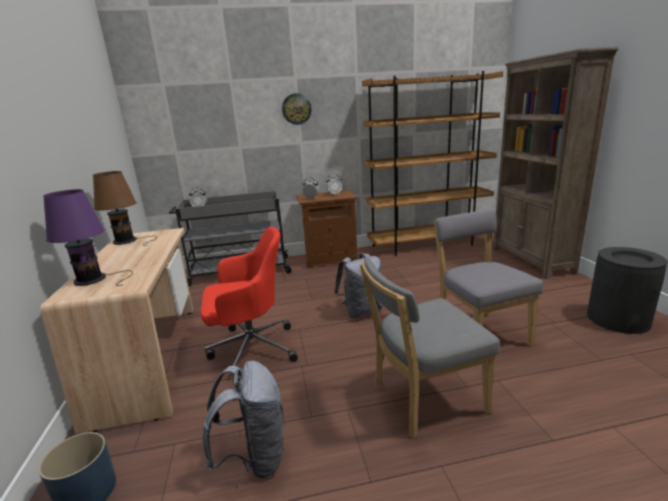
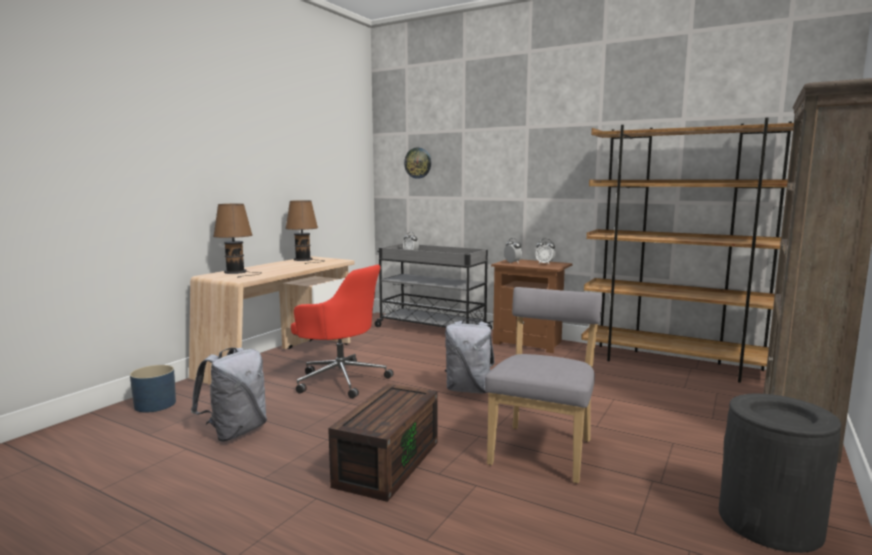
camera: 40 degrees right, 10 degrees down
(94, 279) = (237, 272): purple table lamp -> brown table lamp
(296, 109) = (523, 161): wall clock -> wall clock (418, 163)
(423, 399) = (387, 462): grey chair -> brown storage box

